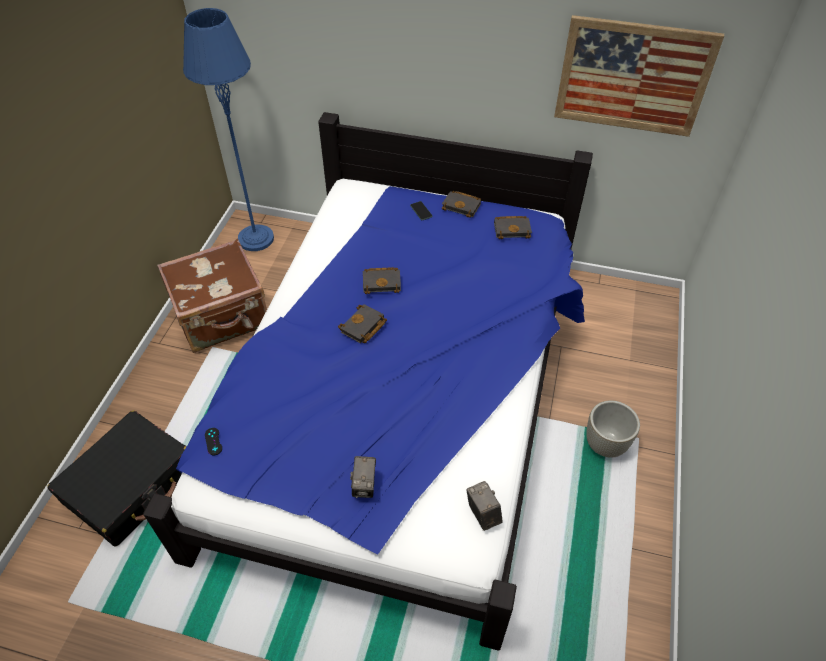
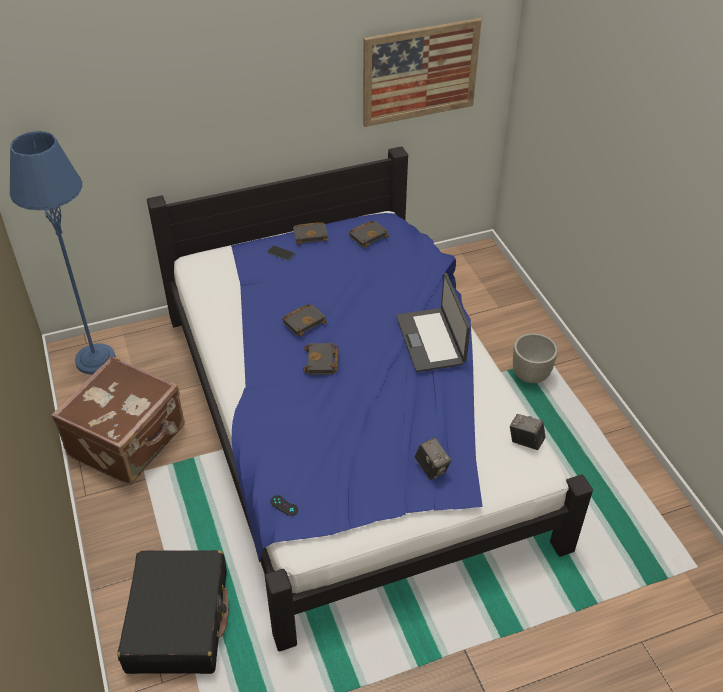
camera: 35 degrees left, 5 degrees down
(479, 358) = (431, 340): none -> laptop

